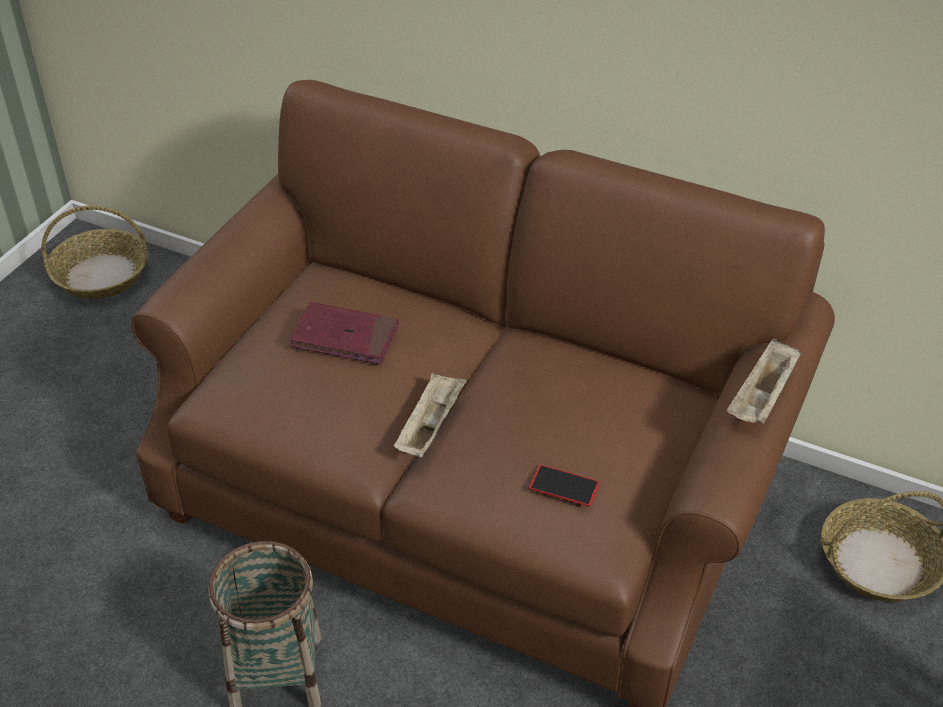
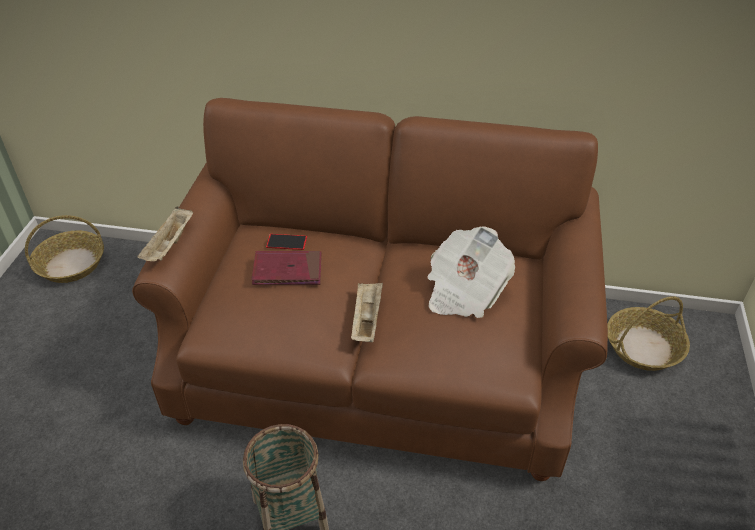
camera: 15 degrees left, 0 degrees up
(564, 485) = (474, 340): phone -> phone (286, 242)
(579, 414) = (464, 290): none -> newspaper
(762, 398) = (584, 256): beige tray -> beige tray (170, 245)

